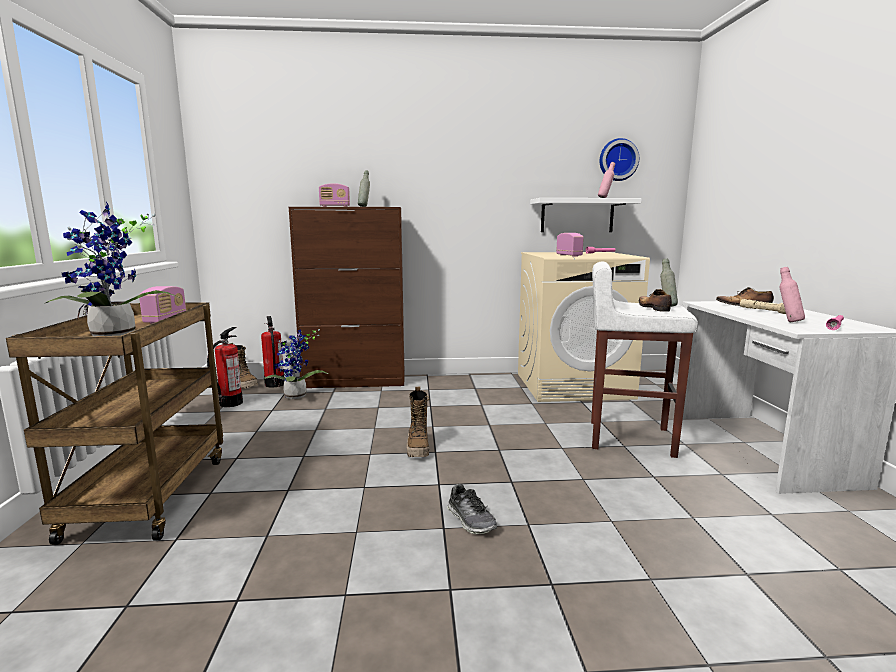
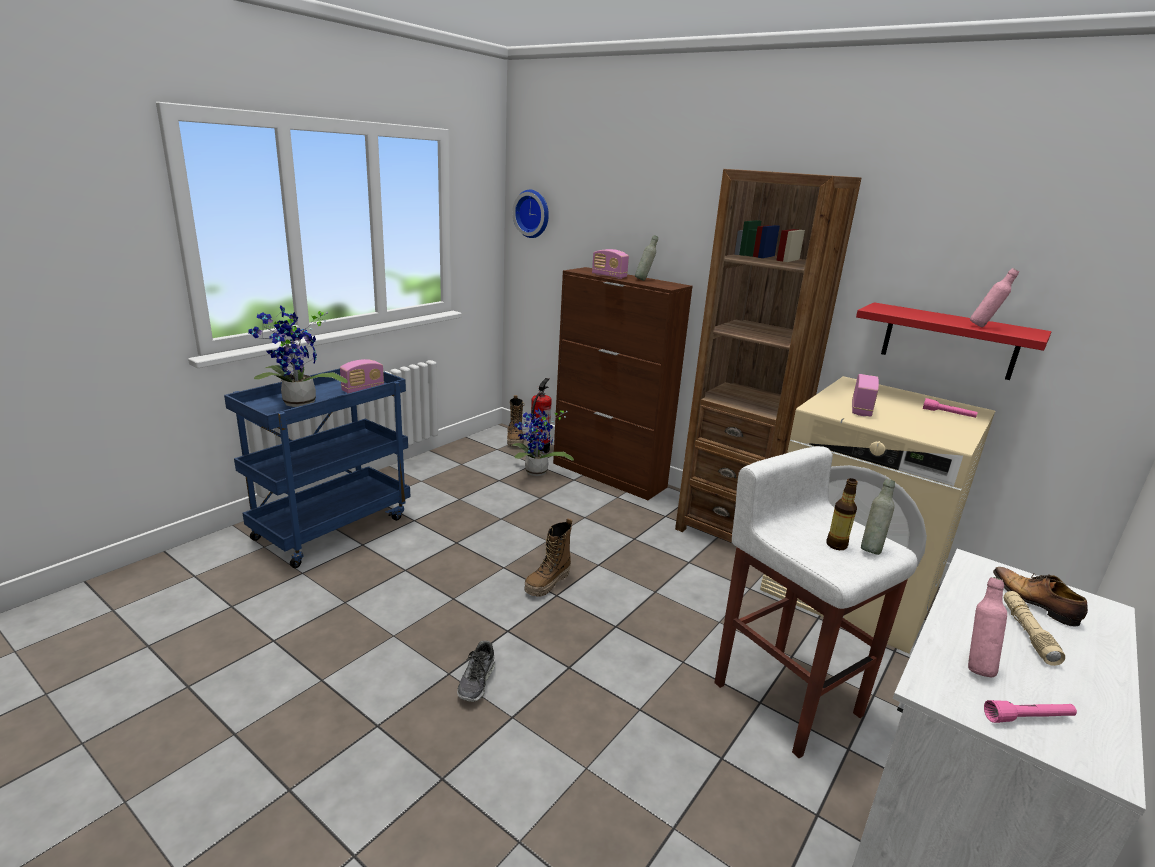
camera: 40 degrees right, 10 degrees up
(150, 494) = (333, 526): brown cart -> blue cart
(231, 403) = (480, 459): fire extinguisher -> none
(477, 383) = (731, 530): none -> brown bookcase
(577, 216) = (949, 341): white shelf -> red shelf
(617, 160) = (1051, 260): wall clock -> wall clock (533, 213)
(653, 308) = (836, 545): shoe -> bottle

